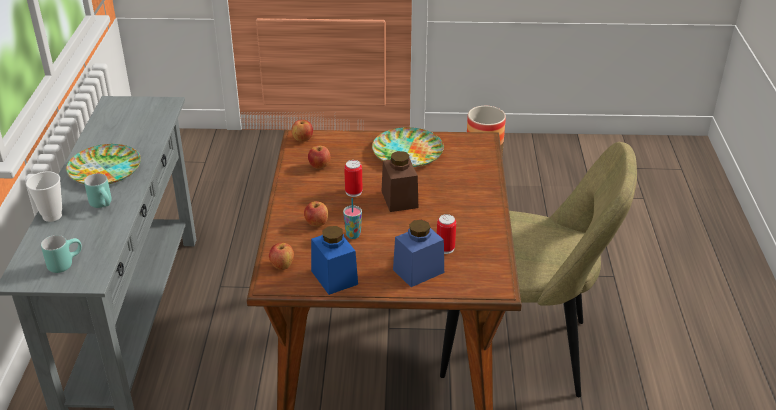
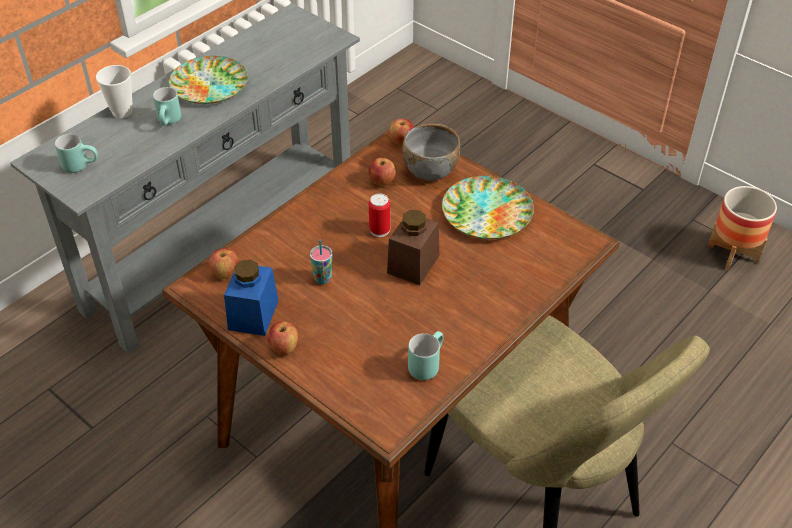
camera: 40 degrees right, 10 degrees up
(316, 223) = (305, 245): apple -> apple (284, 348)
(342, 146) = (430, 170): none -> grey bowl
(418, 271) = (334, 357): blue jar -> none
(445, 248) = (390, 348): can -> none
(476, 244) = (425, 364): none -> turquoise mug

